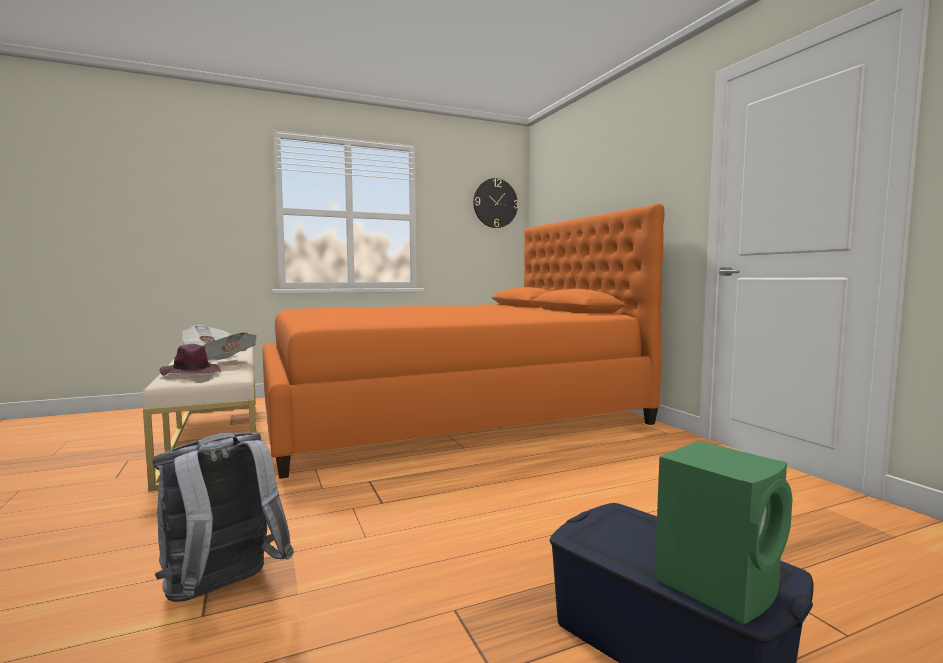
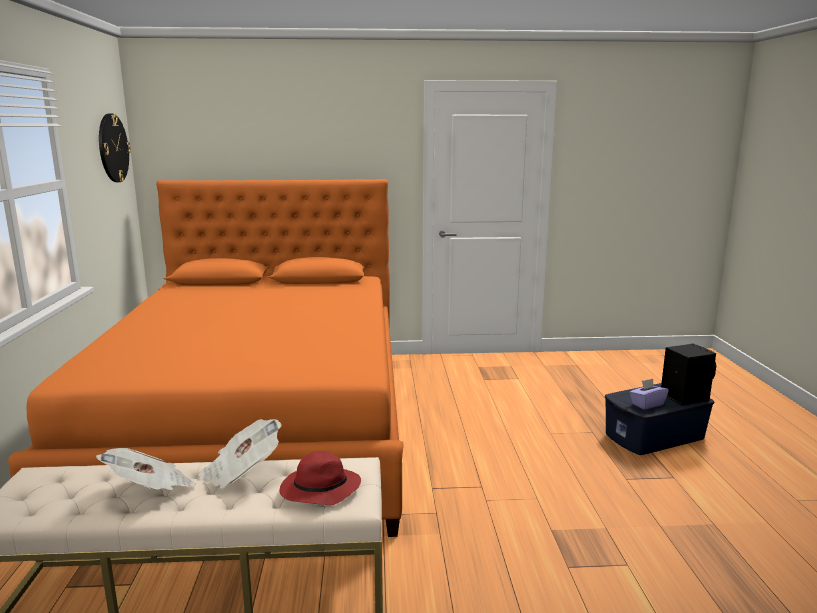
camera: 70 degrees left, 10 degrees up
(191, 374) = (319, 490): purple hat -> red hat
(222, 591) = (600, 558): grey backpack -> none
(615, 540) = (647, 404): none -> purple tissue box
(719, 585) = (683, 397): green speaker -> black speaker

